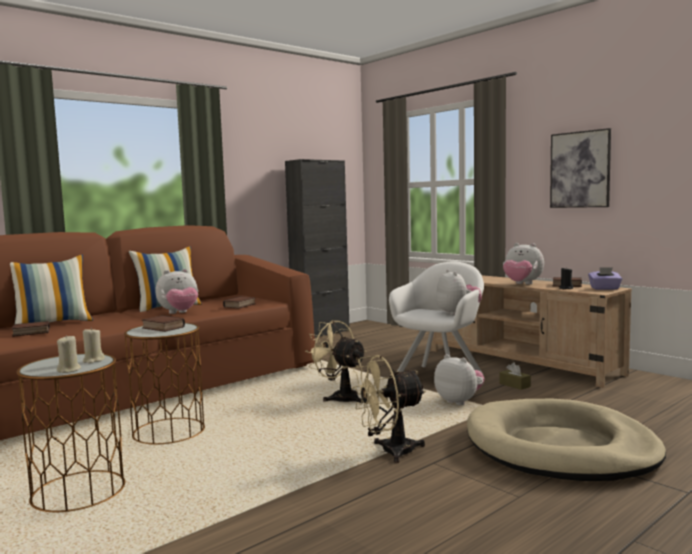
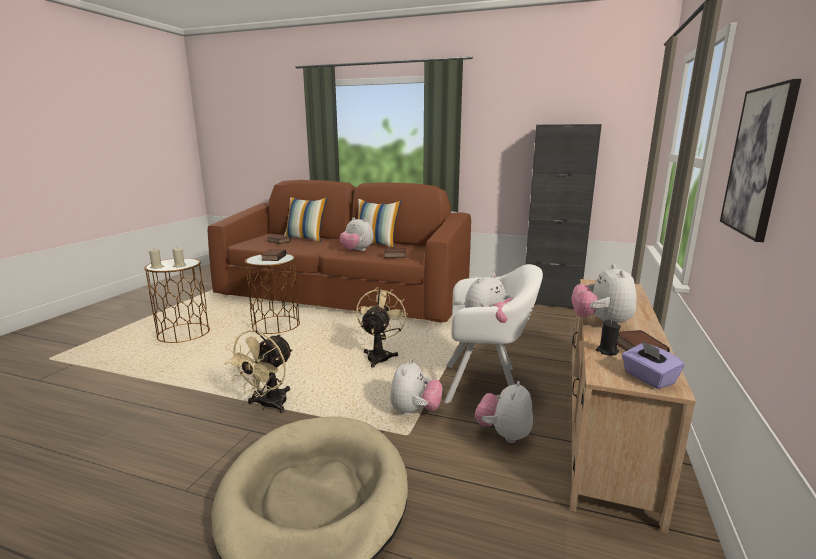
camera: 60 degrees right, 10 degrees up
(389, 452) = (268, 405): beige fan -> beige fan turned 105 degrees counterclockwise
(514, 385) = (504, 434): brown tissue box -> plush toy

